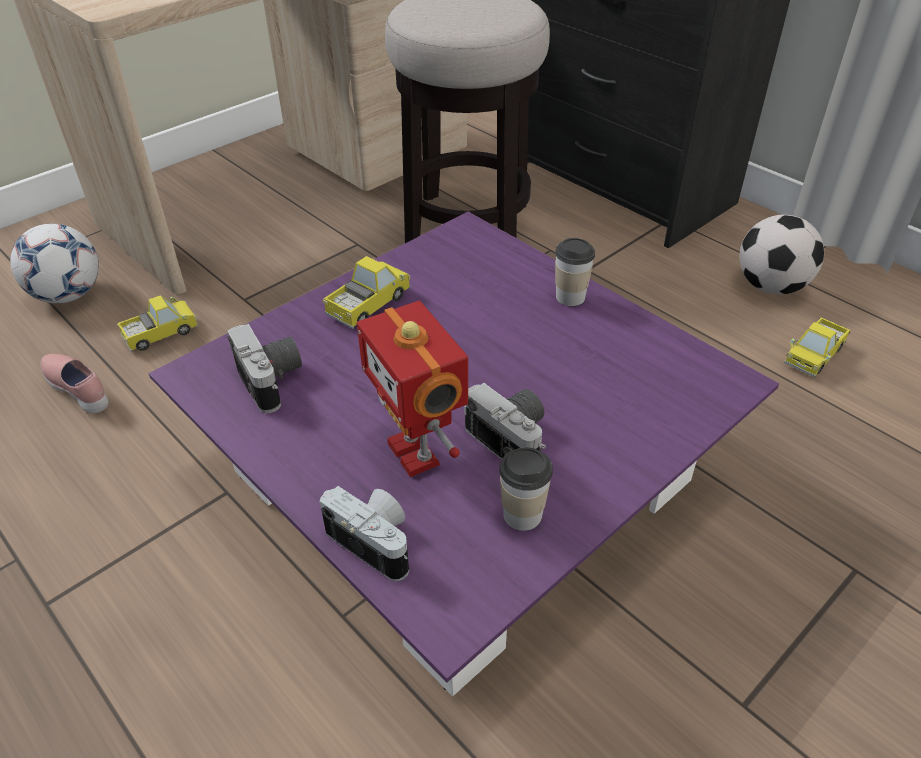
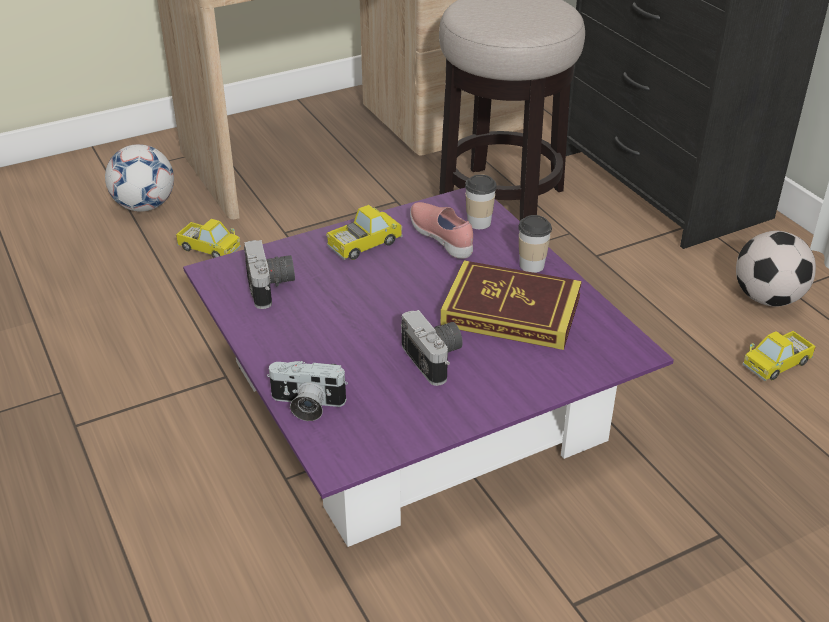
camera: 15 degrees right, 5 degrees down
(79, 390) = (135, 281): pink shoe -> pink shoe (442, 239)
(161, 334) = (209, 249): toy truck -> toy truck turned 45 degrees clockwise
(376, 541) = (306, 405): camera -> camera turned 135 degrees clockwise
(417, 452) = (359, 354): toy robot -> none
(522, 515) = (419, 409): cup -> cup (479, 223)
(573, 358) = (511, 311): none -> book

